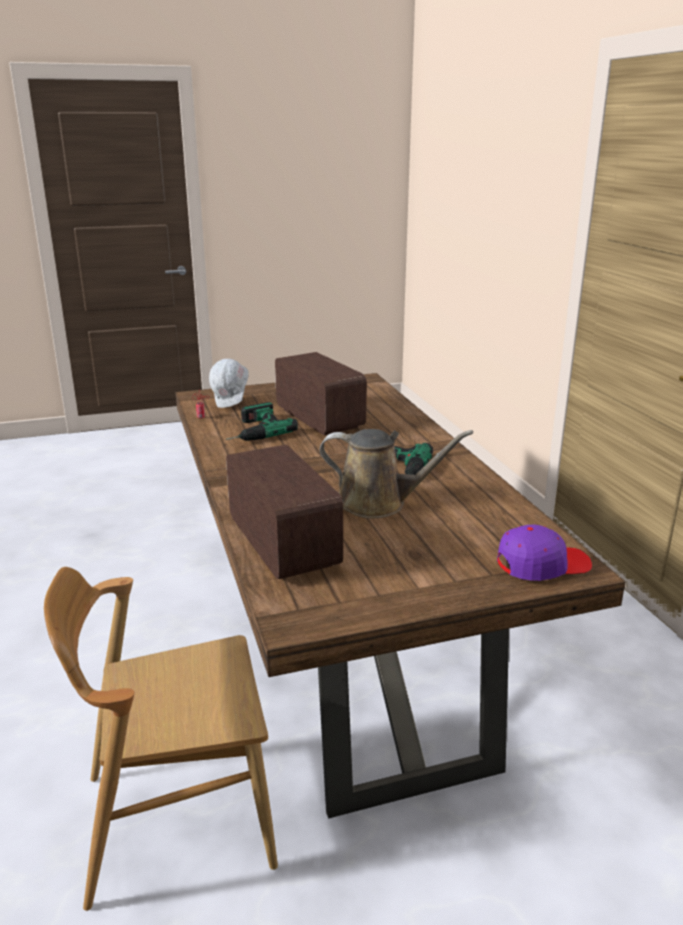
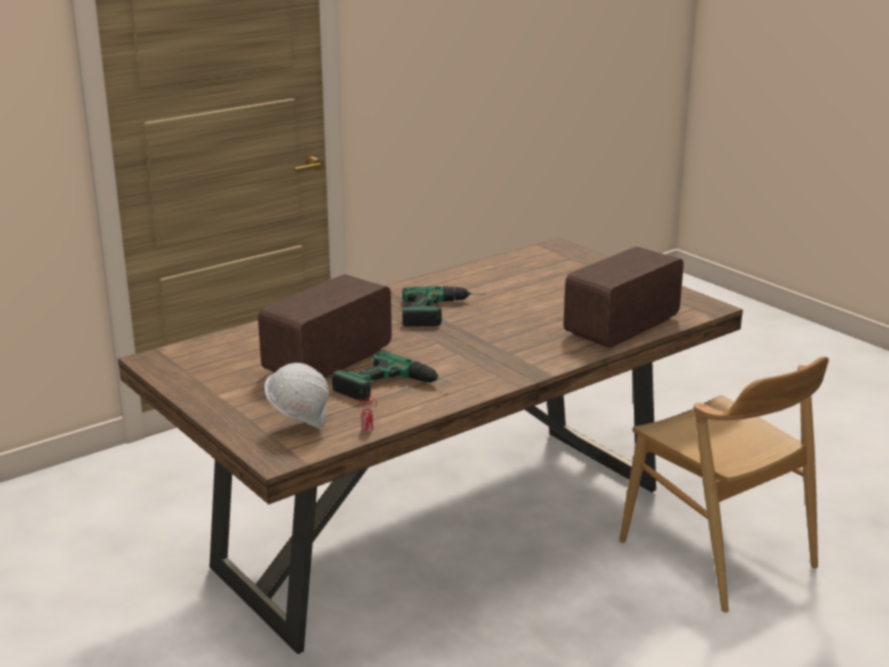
camera: 110 degrees left, 0 degrees up
(378, 503) = (520, 306): brown watering can -> none
(542, 565) = (562, 255): purple cap -> none

